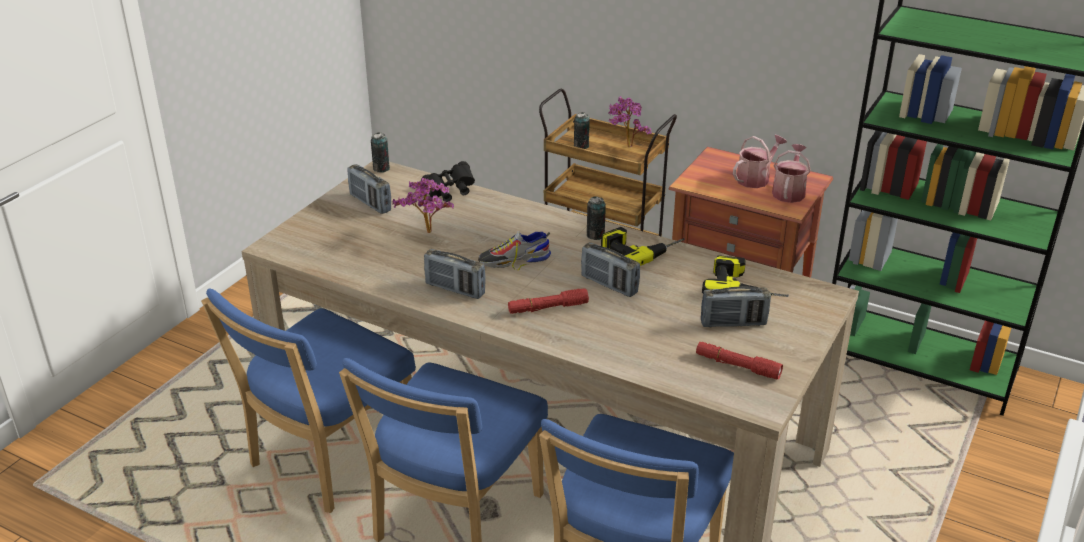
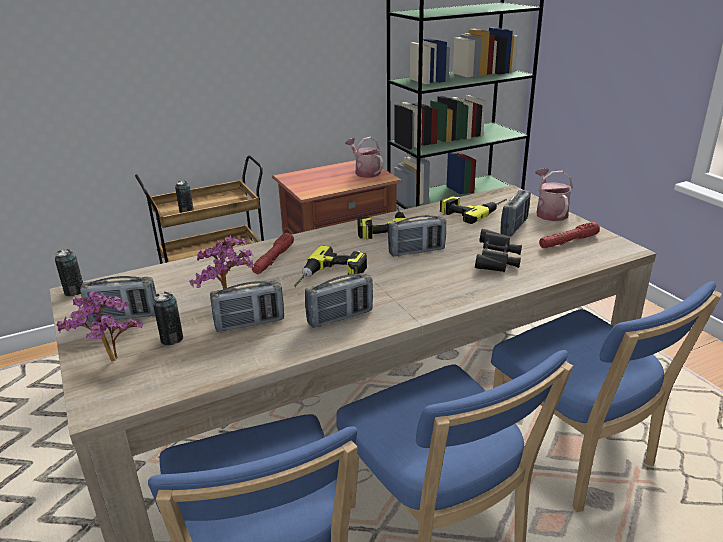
camera: 55 degrees left, 5 degrees down
(409, 255) = (250, 323): none -> radio
(449, 192) = (178, 271): black binoculars -> black binoculars (496, 262)
(514, 260) = (330, 276): shoe -> power drill
(547, 308) = (421, 284): red flashlight -> red flashlight (273, 259)
(595, 235) = (341, 235): can -> can (172, 339)
(626, 147) = (218, 200): potted plant -> potted plant (111, 363)
(756, 178) = (335, 175): watering can -> watering can (550, 212)

